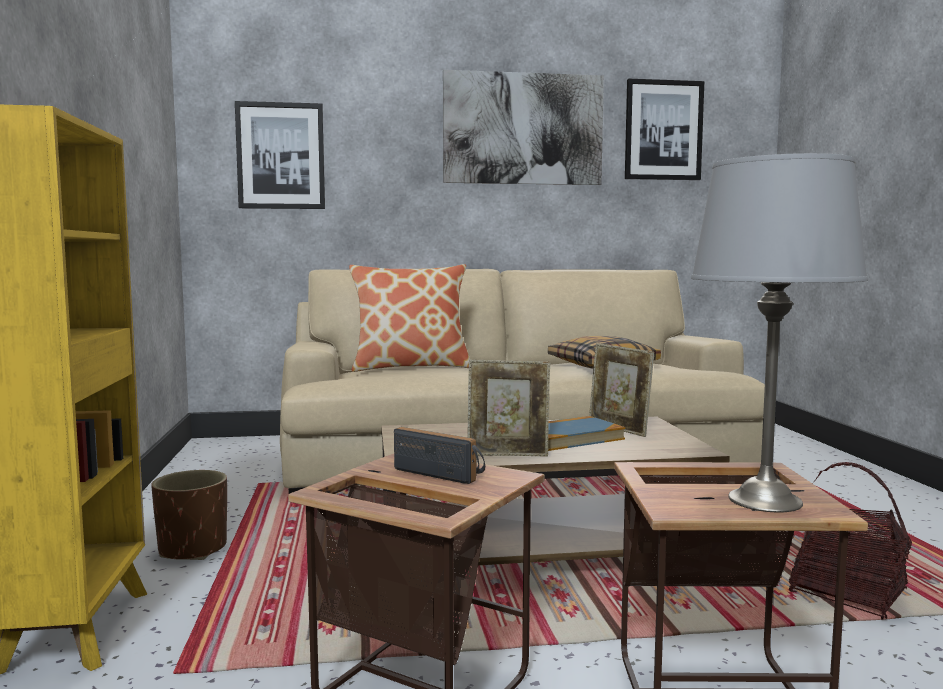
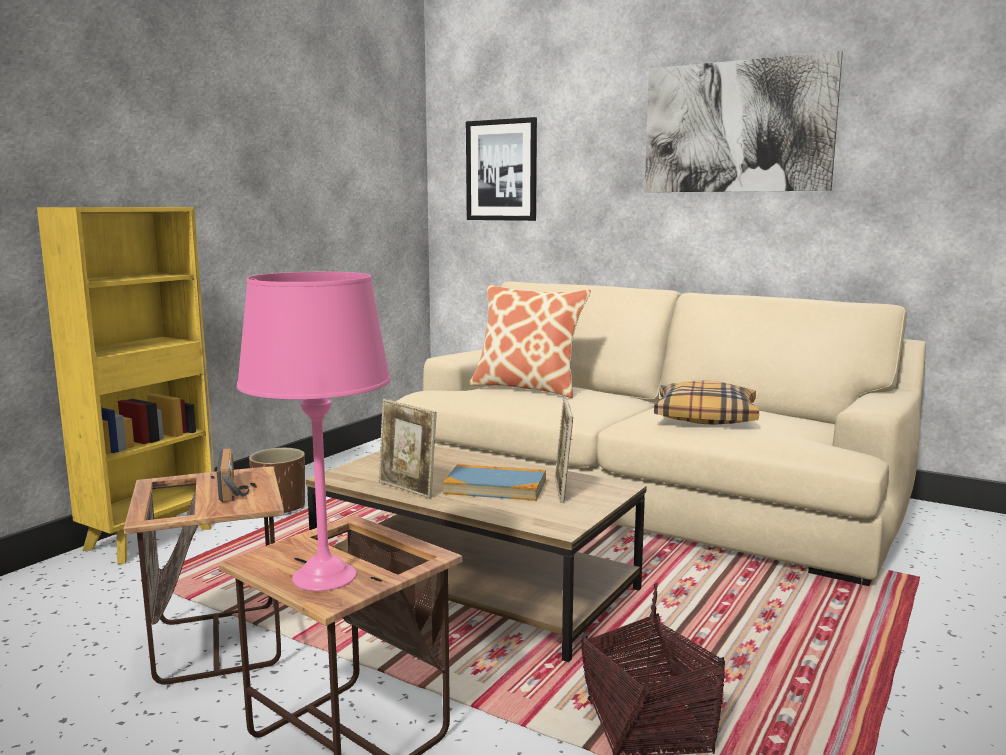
camera: 40 degrees right, 5 degrees up
(663, 130) = (929, 115): picture -> none
(765, 500) = (325, 576): grey table lamp -> pink table lamp

